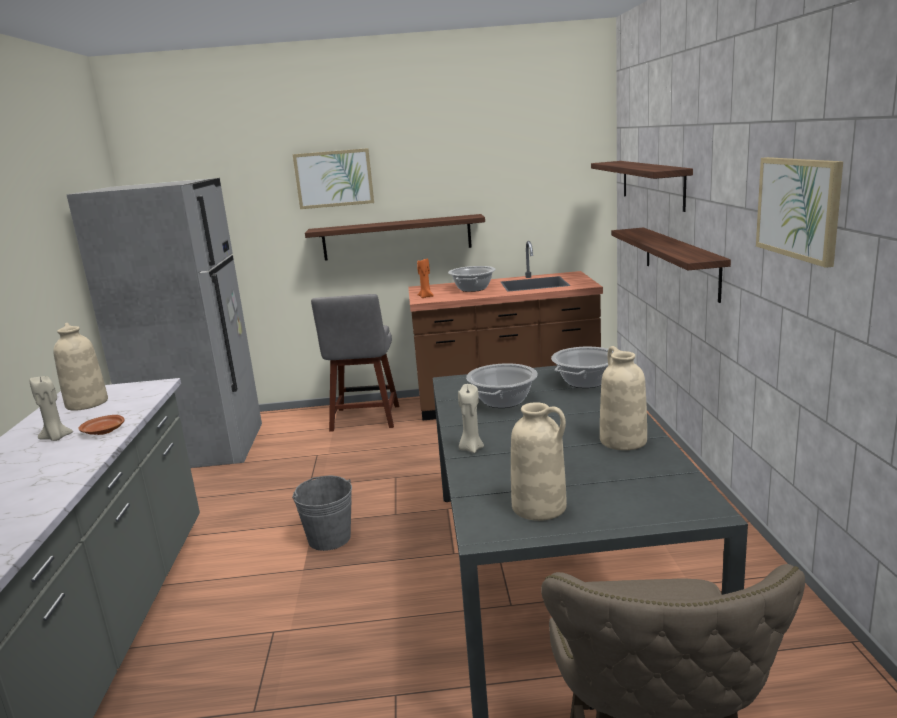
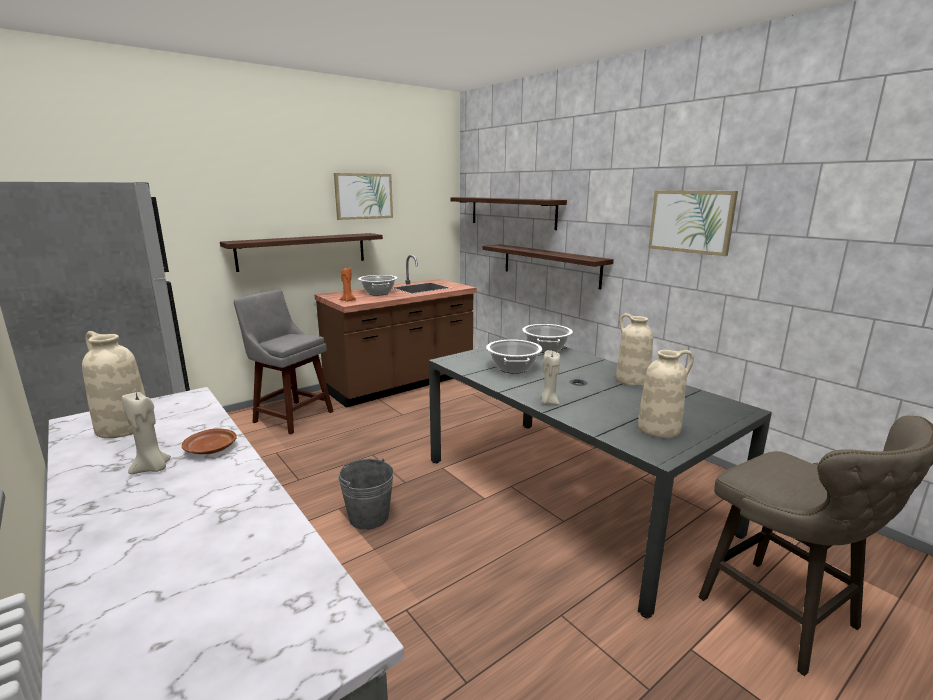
camera: 35 degrees left, 0 degrees up
(334, 178) = (245, 194): picture -> picture (363, 196)
(364, 420) = (291, 416): grey chair -> grey chair turned 150 degrees clockwise

